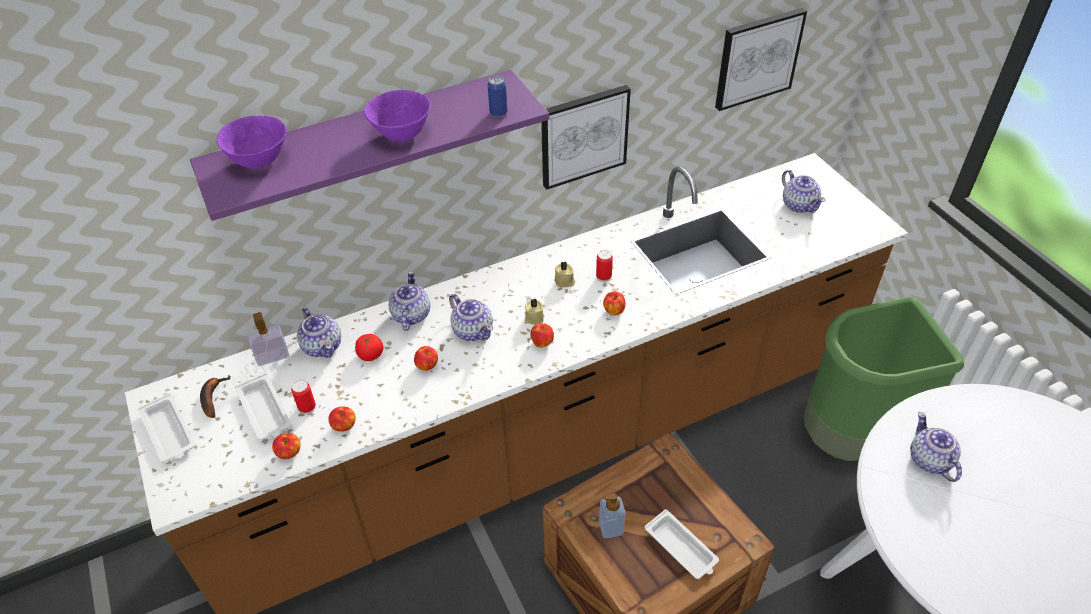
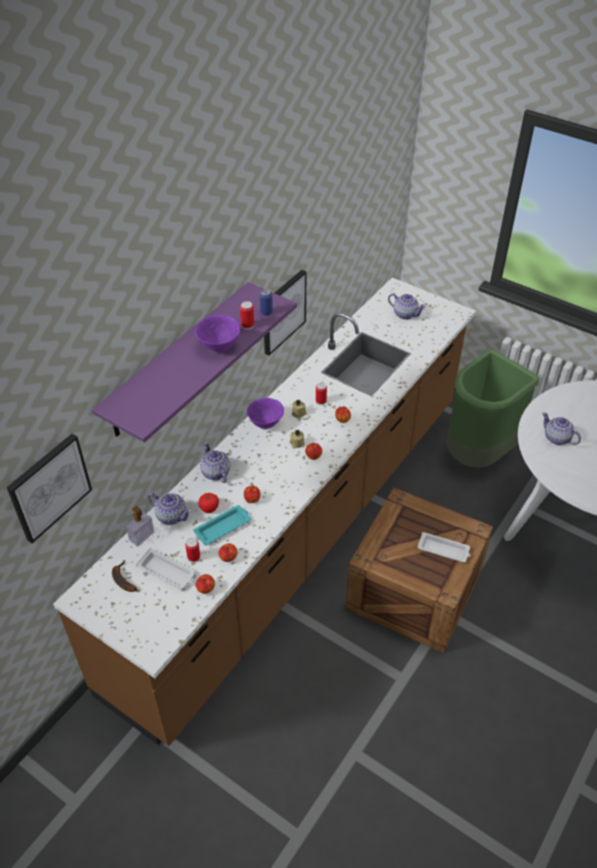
camera: 30 degrees left, 0 degrees up
(169, 432) = (110, 613): white tray -> none
(260, 162) = (143, 394): purple bowl -> purple bowl (266, 423)
(368, 385) = (223, 527): none -> turquoise tray
(460, 121) = (247, 325): none -> can
(473, 330) = (264, 466): teapot -> none
(611, 528) = (397, 557): soap dispenser -> none
(757, 58) = (360, 227): picture -> picture (49, 487)

